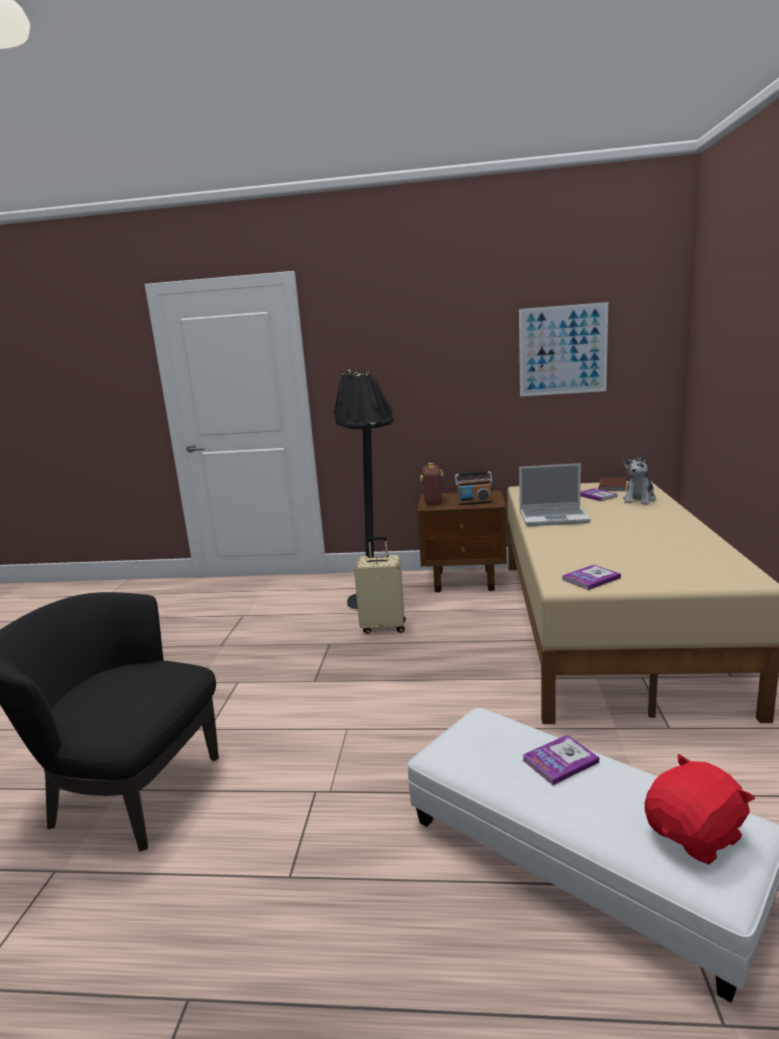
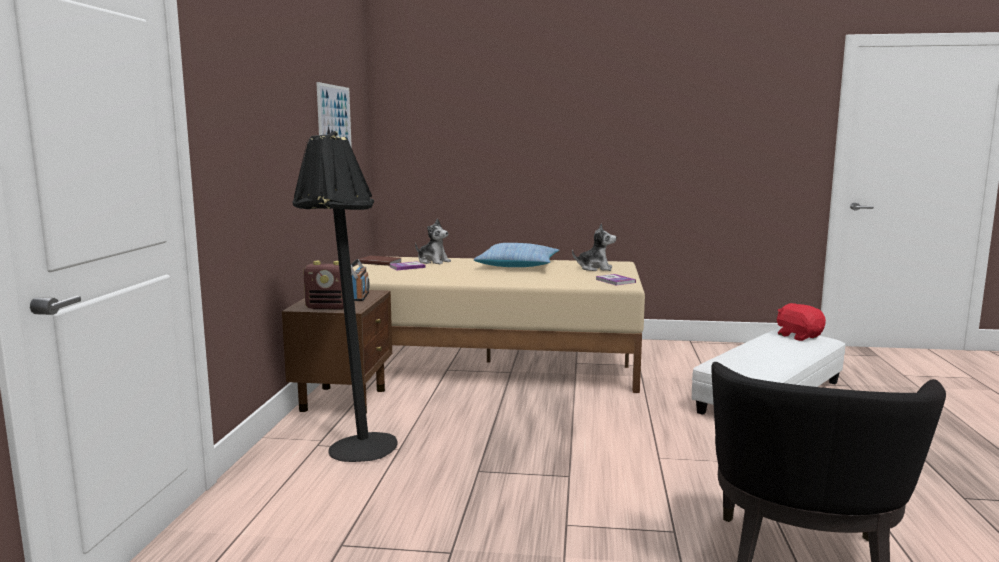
camera: 90 degrees left, 5 degrees down
(383, 626) = (446, 441): beige suitcase -> none
(554, 517) = (462, 278): laptop -> none
(560, 761) = (757, 349): book -> none
(654, 530) = (518, 265): none -> pillow
(677, 566) = (595, 268): none -> plush toy

